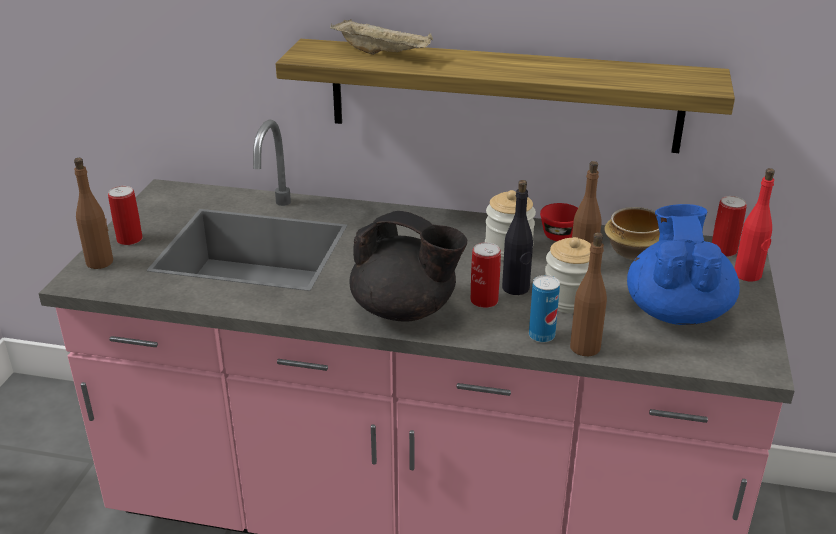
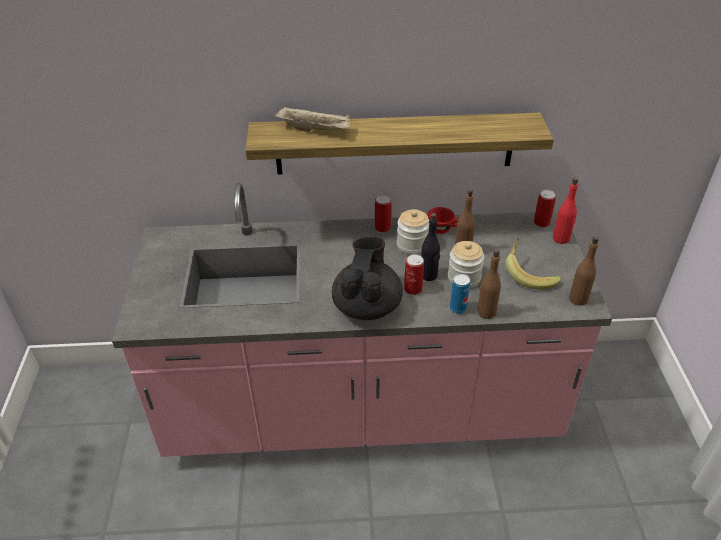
camera: 15 degrees left, 10 degrees up
(100, 262) = (143, 307): brown bottle -> brown bottle (578, 299)
(129, 239) = (154, 283): can -> can (382, 227)
(405, 310) = (367, 306): black teapot -> black teapot turned 90 degrees counterclockwise
(635, 252) = (490, 233): bowl -> none
(676, 311) = (529, 274): blue teapot -> banana

